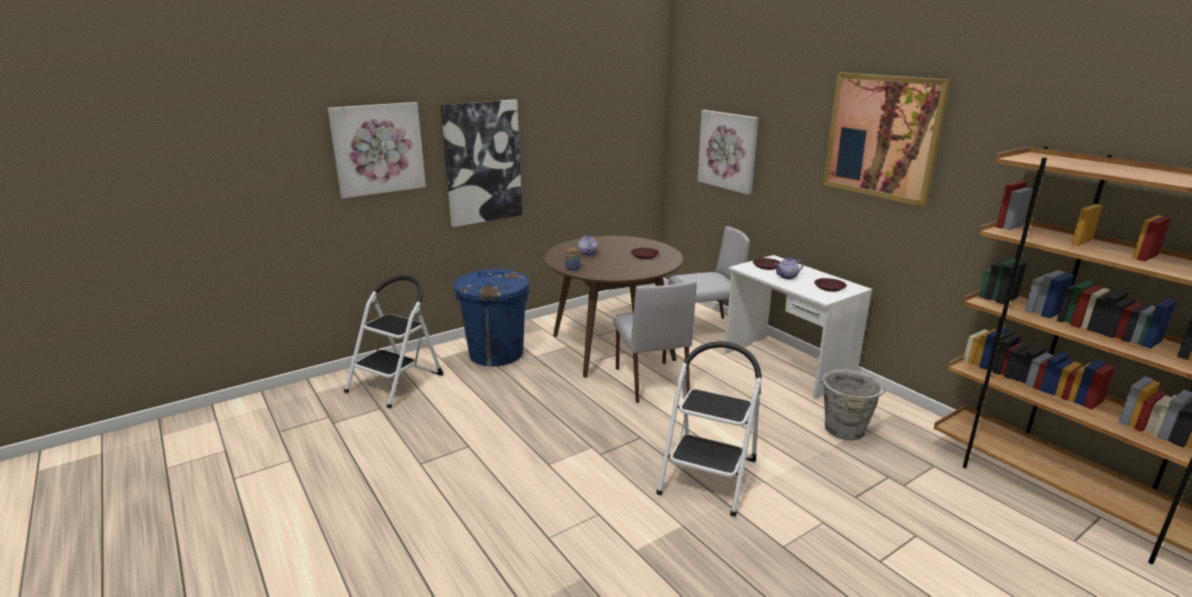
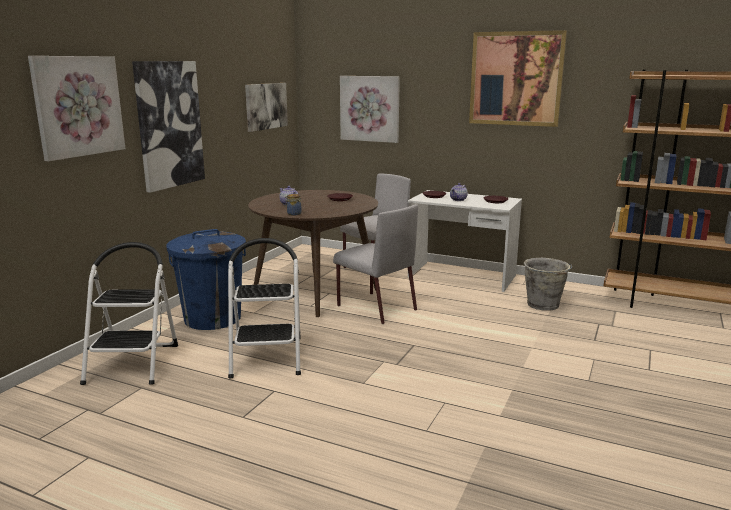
camera: 30 degrees left, 5 degrees down
(616, 139) = (266, 106): none -> picture
(709, 475) = (492, 354): step ladder -> step ladder (268, 356)

